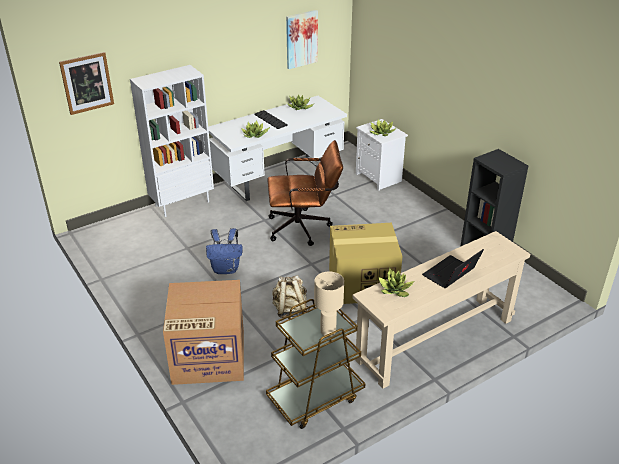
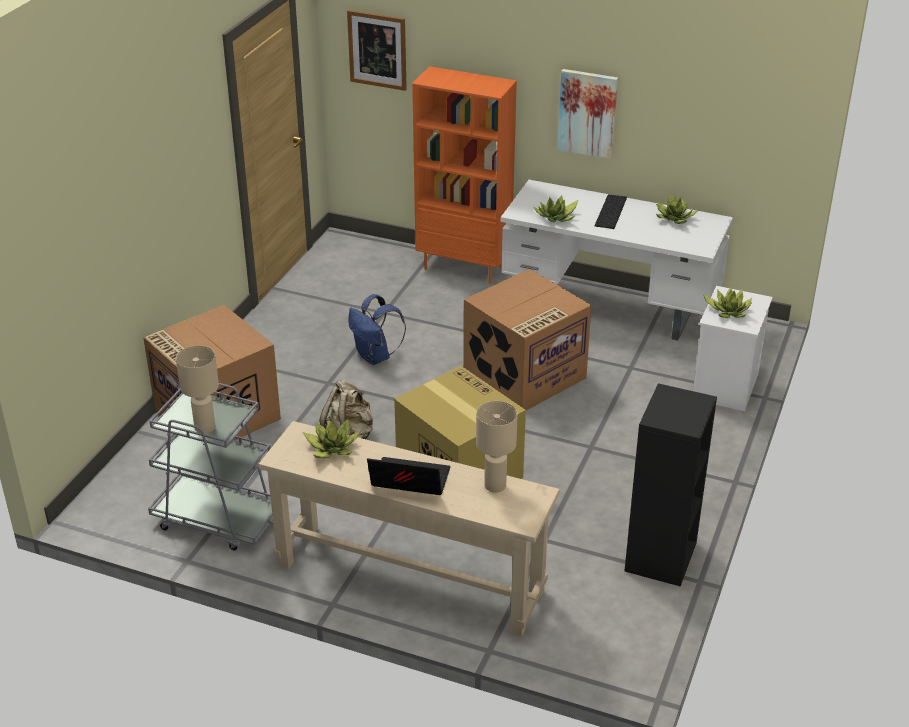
camera: 55 degrees right, 0 degrees up
(182, 203) = (464, 267): white bookcase -> orange bookcase
(301, 39) = (714, 114): picture -> picture (587, 113)
(304, 228) = (524, 376): brown office chair -> cardboard box
(315, 398) = (218, 519): brown cart -> grey cart
(477, 248) = (495, 485): none -> beige table lamp

